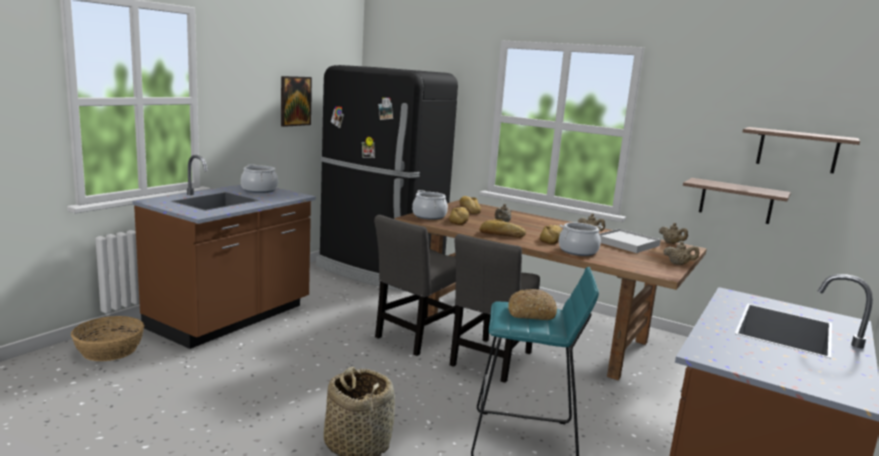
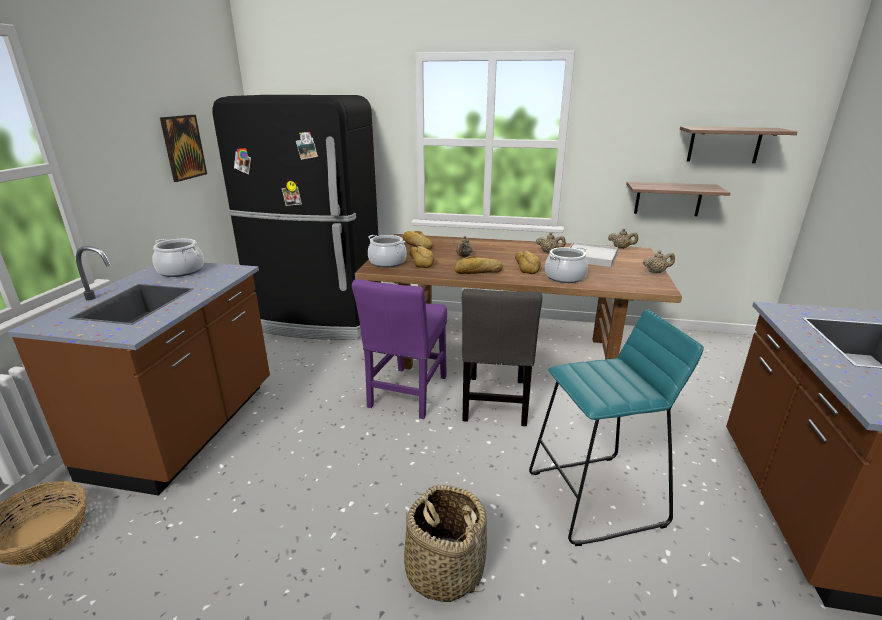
camera: 20 degrees left, 10 degrees up
(416, 337) = (407, 394): grey chair -> purple chair
(530, 313) = (604, 375): bread -> none

